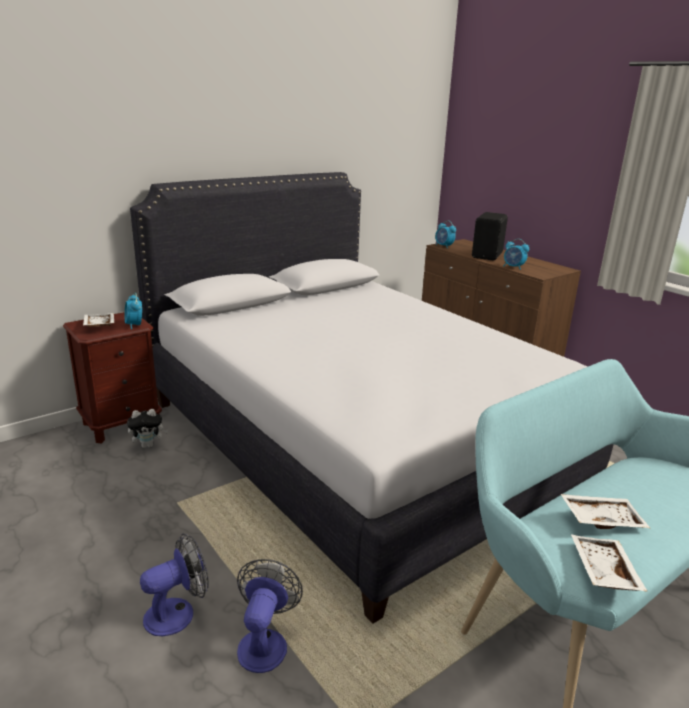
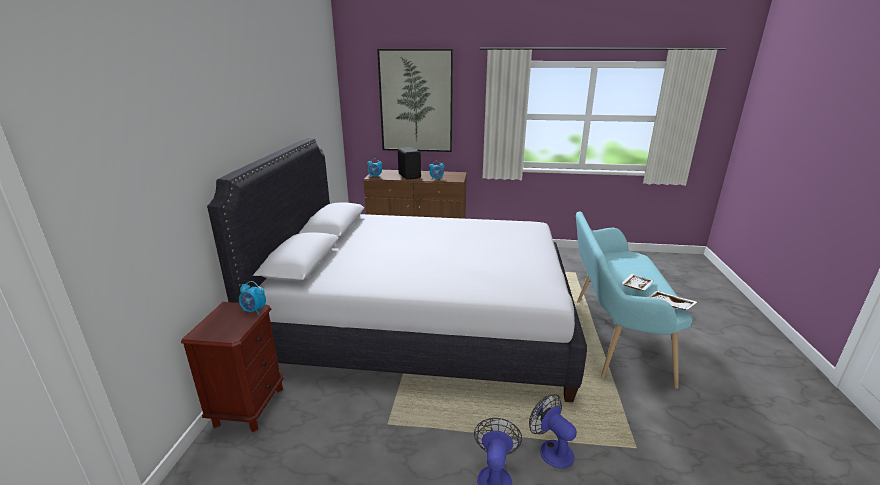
camera: 45 degrees left, 0 degrees up
(98, 326) = (222, 325): white tray -> none
(148, 445) = (300, 405): plush toy -> none
(532, 147) = (416, 101): none -> picture

